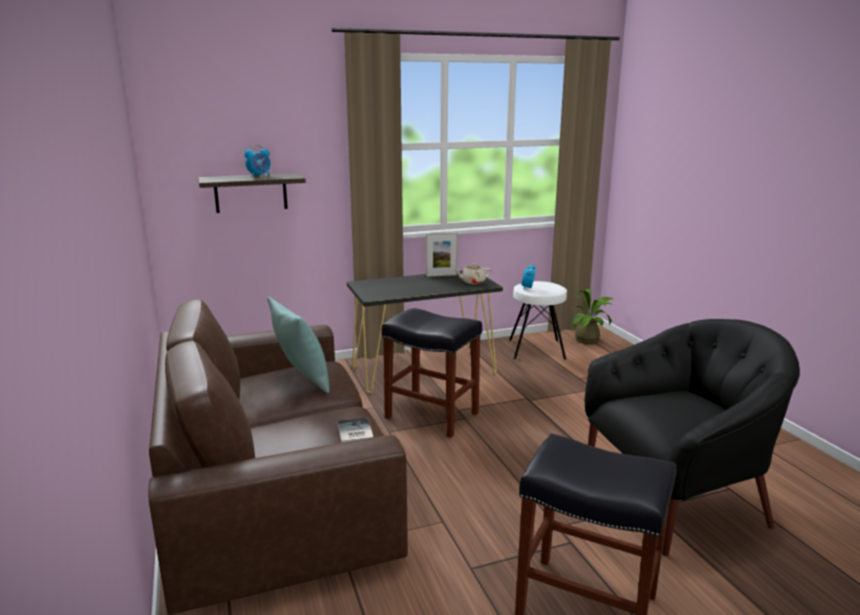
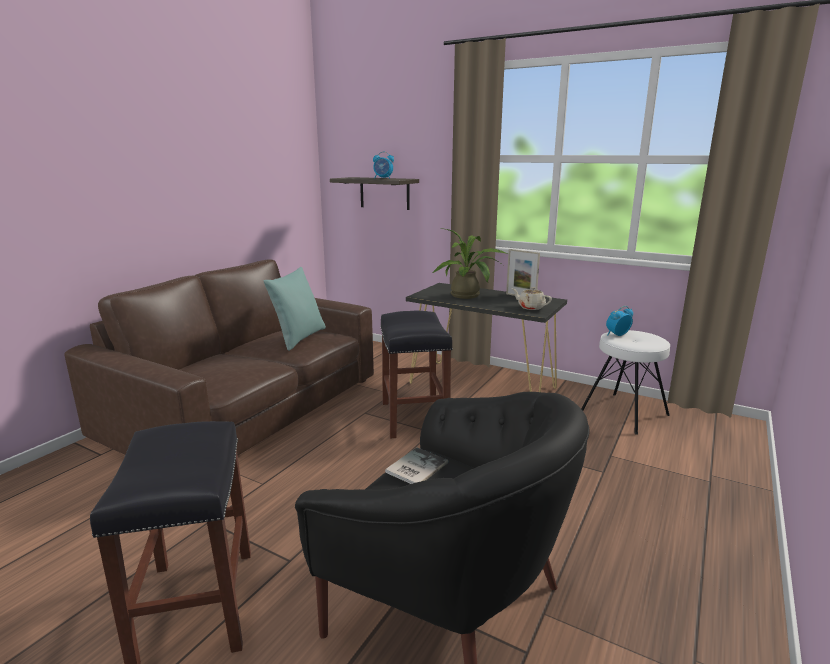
camera: 50 degrees right, 0 degrees up
(354, 432) = (234, 376): book -> book (414, 467)
(590, 339) = (714, 430): potted plant -> potted plant (468, 296)

